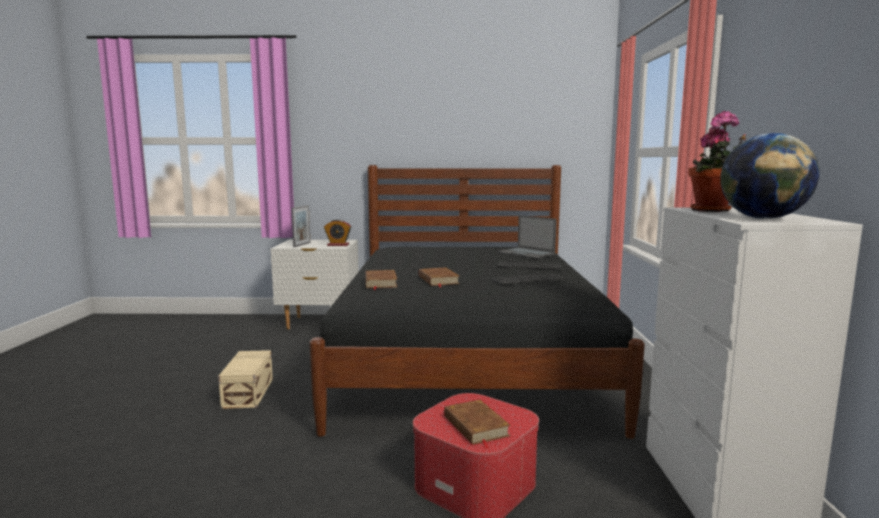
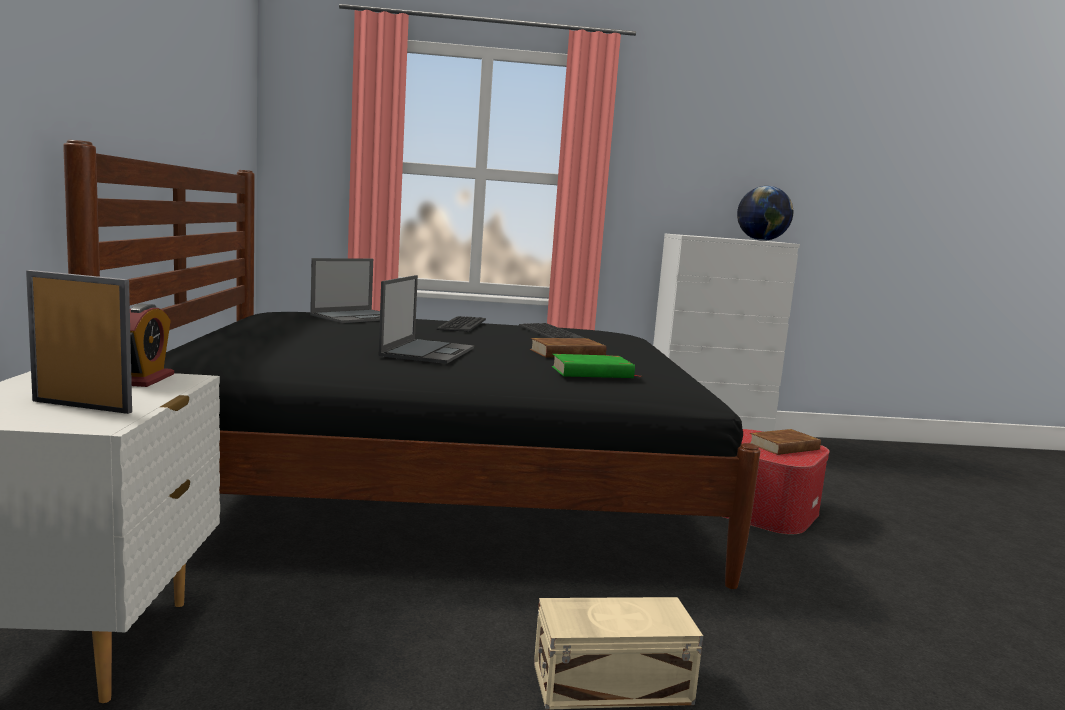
camera: 95 degrees left, 0 degrees up
(380, 282) = (592, 372): brown book -> green book
(418, 262) = (428, 351): none -> laptop
(713, 210) = (709, 236): potted plant -> none

